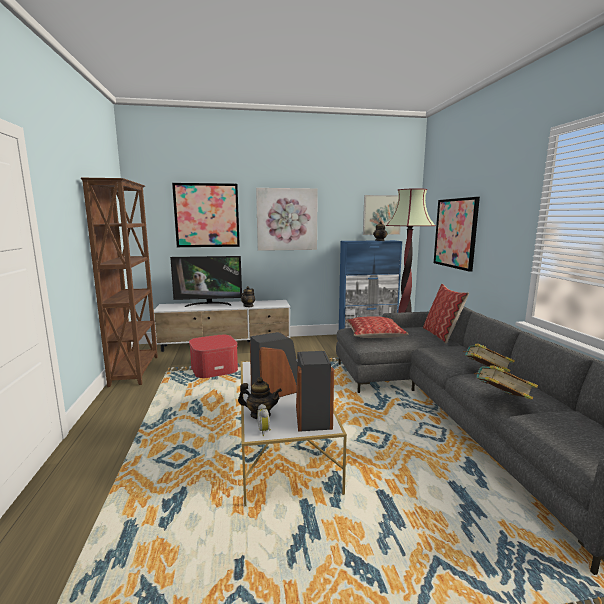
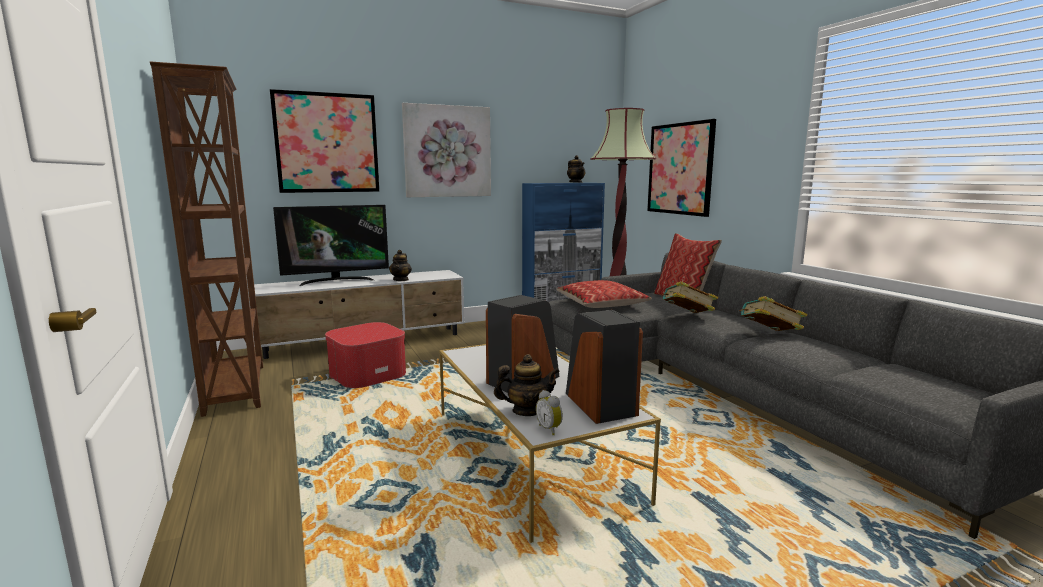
camera: 15 degrees left, 0 degrees up
(382, 215) = (574, 148): picture -> none
(501, 399) = (812, 359): book -> book (687, 316)

